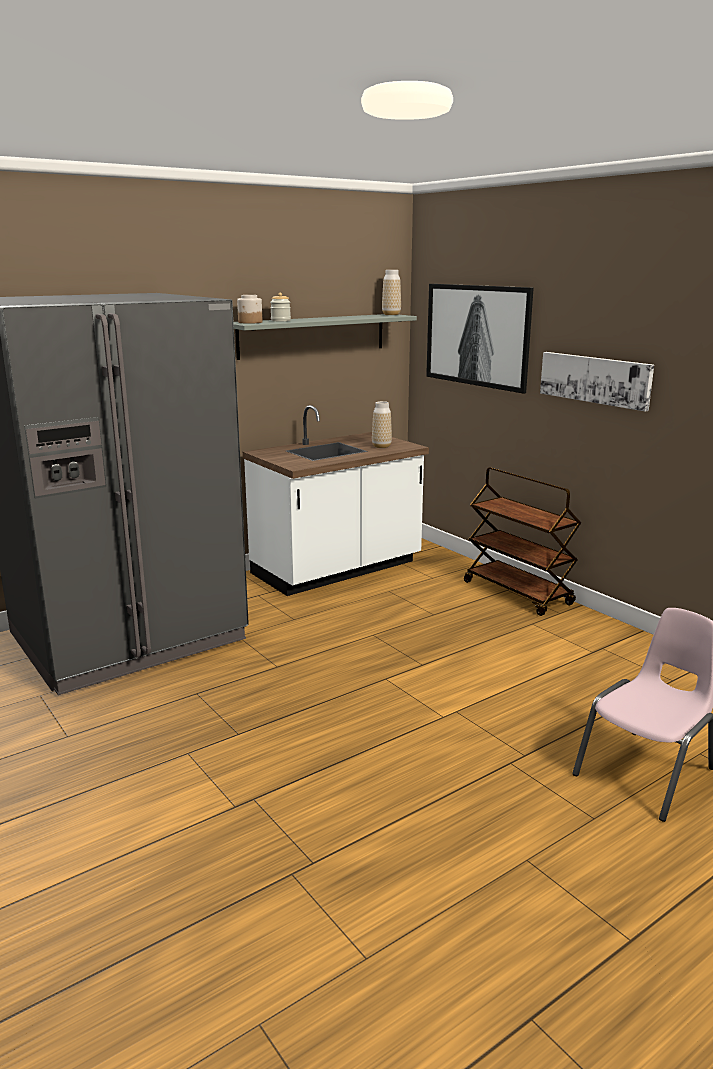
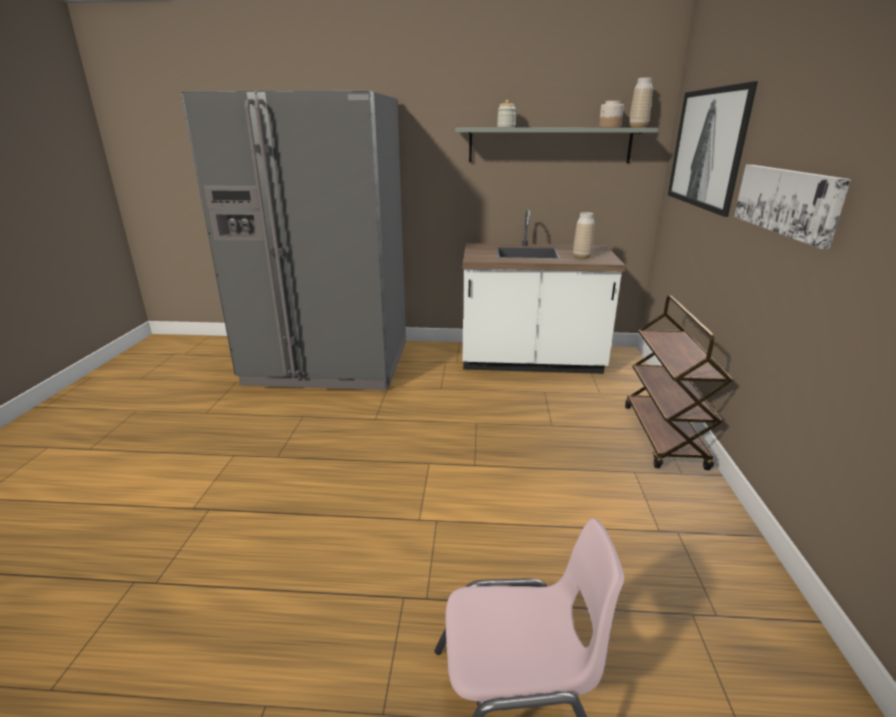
camera: 40 degrees right, 5 degrees up
(250, 322) = (473, 127): jar -> jar (609, 127)

